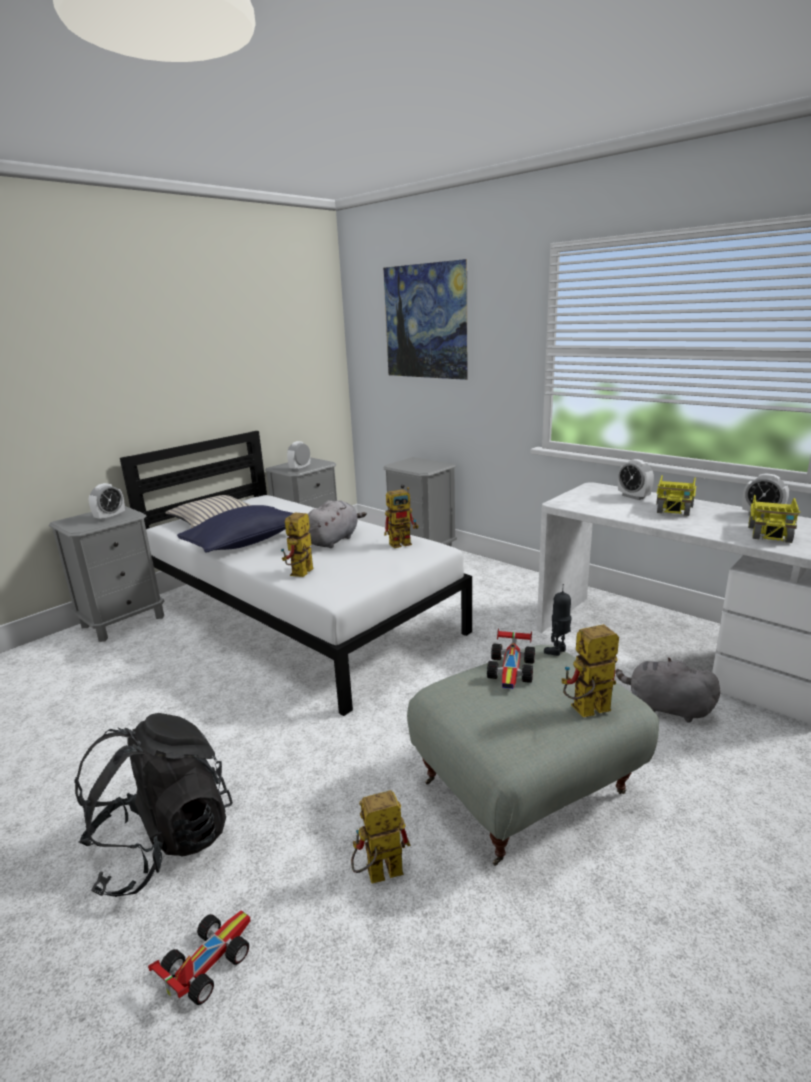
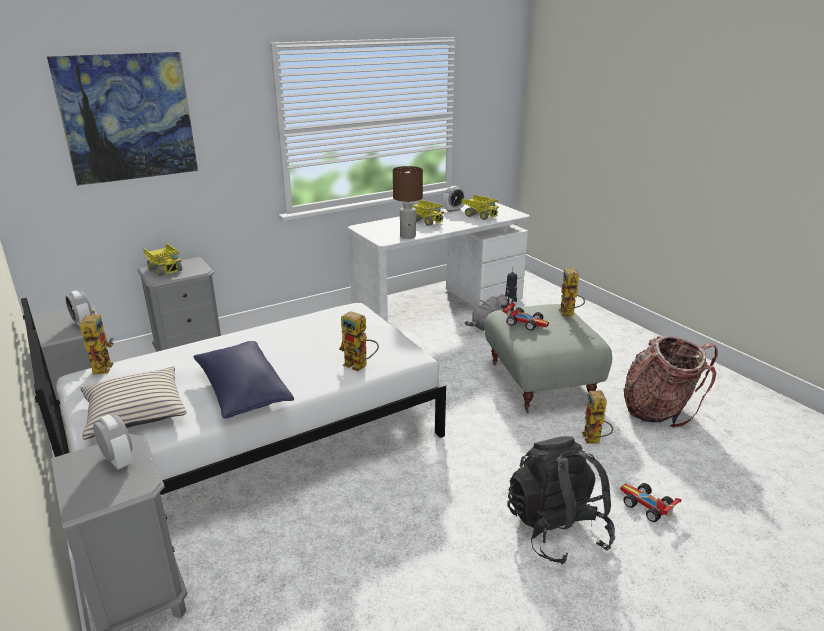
camera: 75 degrees left, 5 degrees up
(333, 540) = (288, 346): grey plush toy -> none
(404, 542) = (329, 317): toy robot -> toy robot (102, 366)
(416, 462) = (165, 269): none -> toy truck
(530, 995) = (659, 410): none -> backpack
(596, 509) = (408, 236): none -> brown table lamp
(633, 497) = (393, 223): alarm clock -> none

